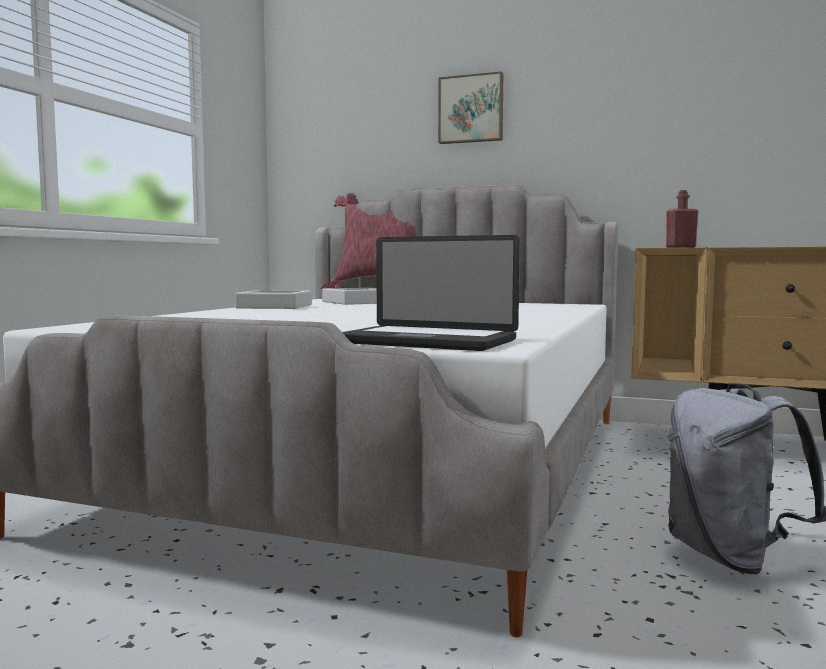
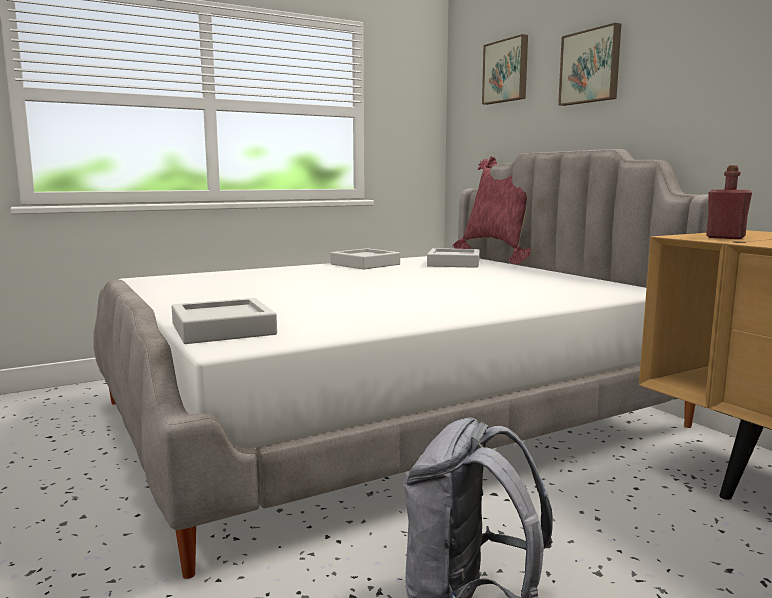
camera: 40 degrees right, 5 degrees up
(361, 106) = (506, 71): none -> picture
(426, 341) = (223, 329): laptop -> grey tray

